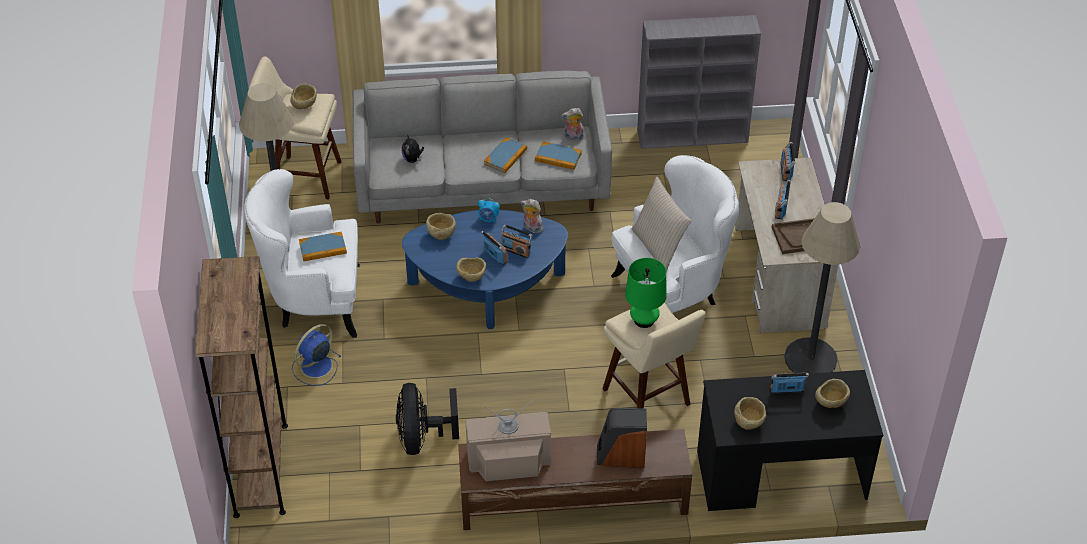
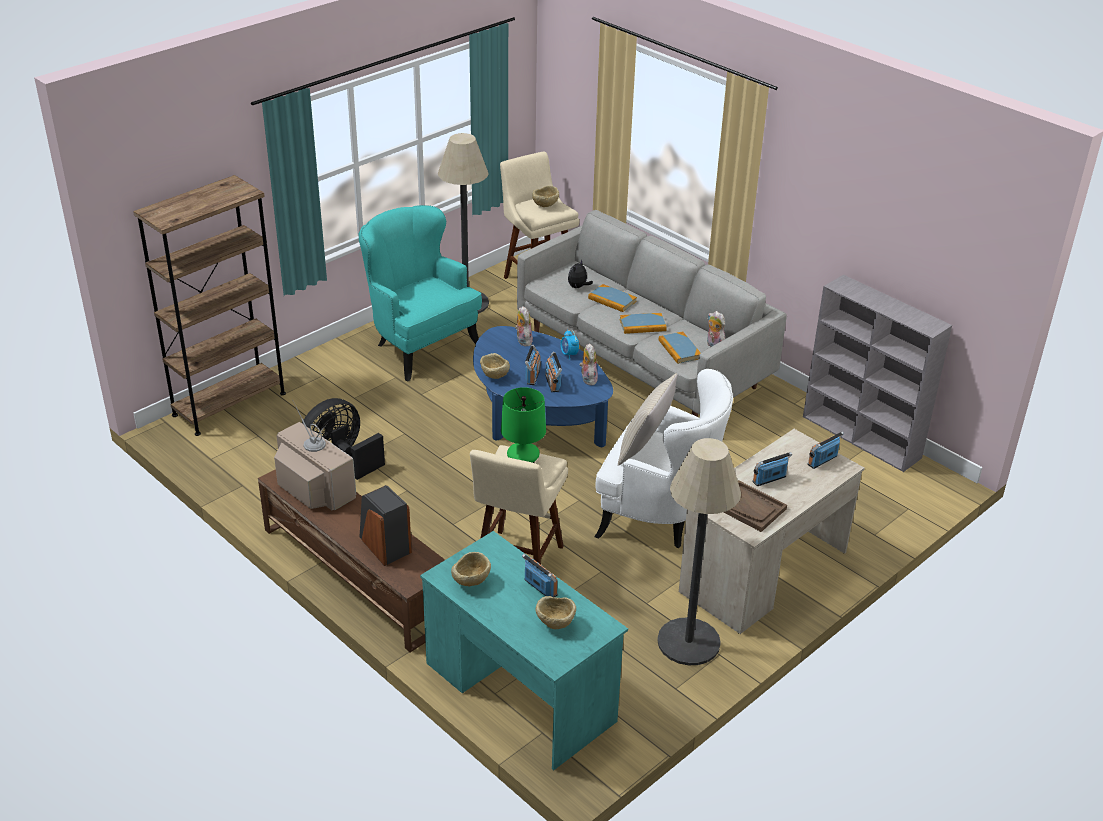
camera: 50 degrees right, 10 degrees down
(314, 301) = (420, 346): white armchair -> turquoise armchair
(315, 367) = (356, 378): blue fan -> none
(323, 248) = (429, 292): book -> book (612, 300)
(441, 234) = (522, 341): beige bowl -> plush toy
(780, 475) = (520, 692): black desk -> turquoise desk

